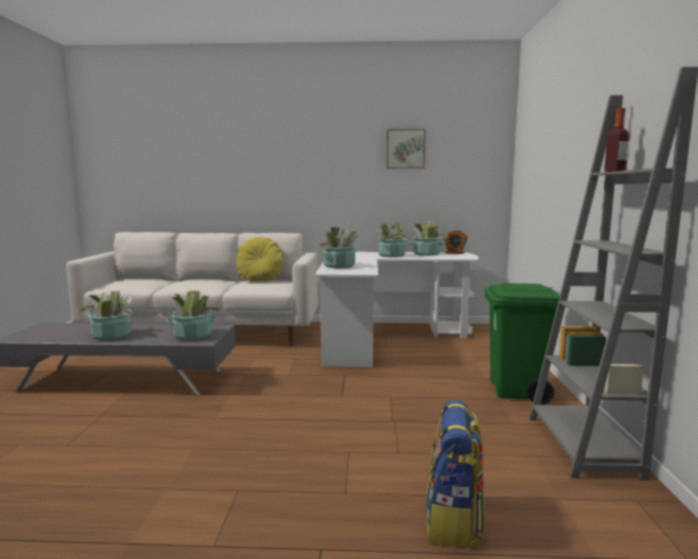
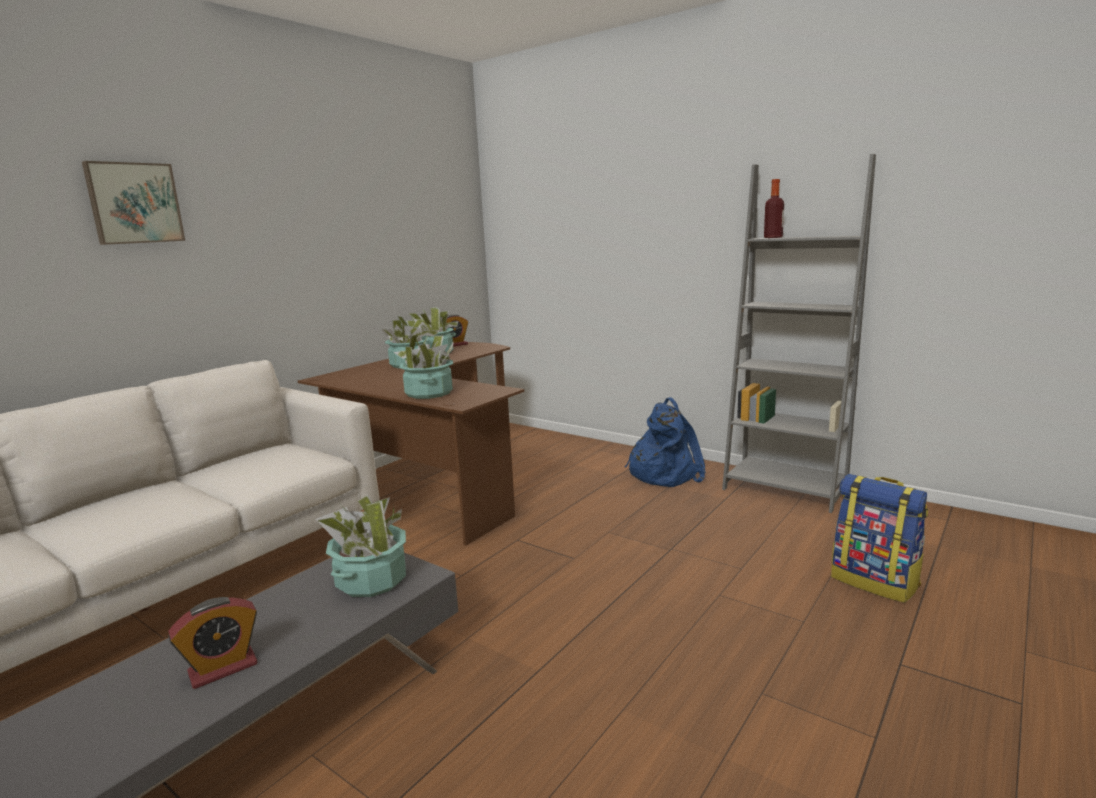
camera: 55 degrees left, 5 degrees up
(112, 335) = (223, 668): potted plant -> alarm clock
(260, 280) = (237, 461): yellow pillow -> none
(384, 337) = (433, 482): white desk -> brown desk
(405, 149) = (374, 204): picture -> picture (134, 203)
(517, 391) = (664, 473): green trash can -> blue backpack

